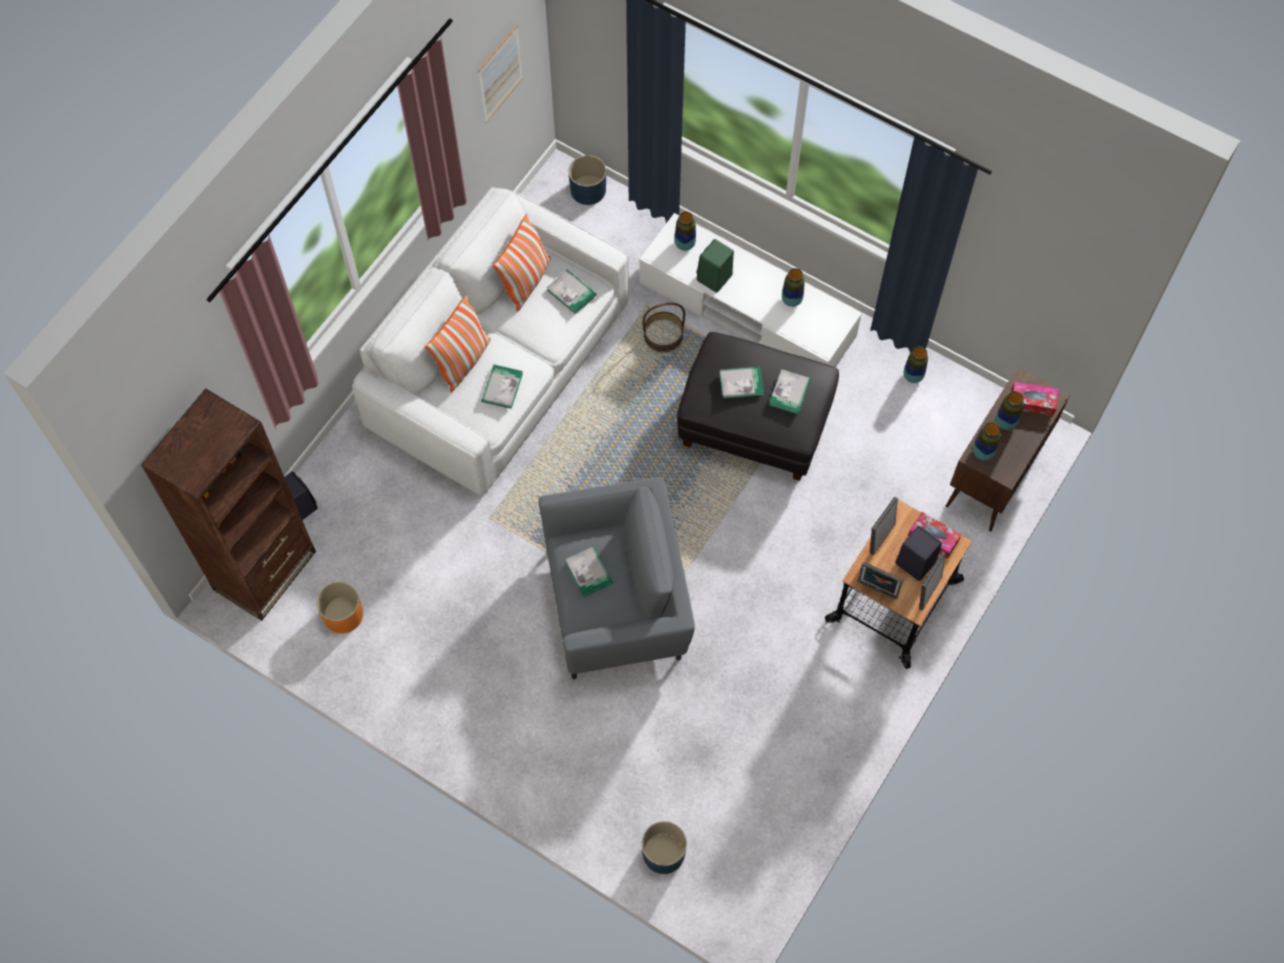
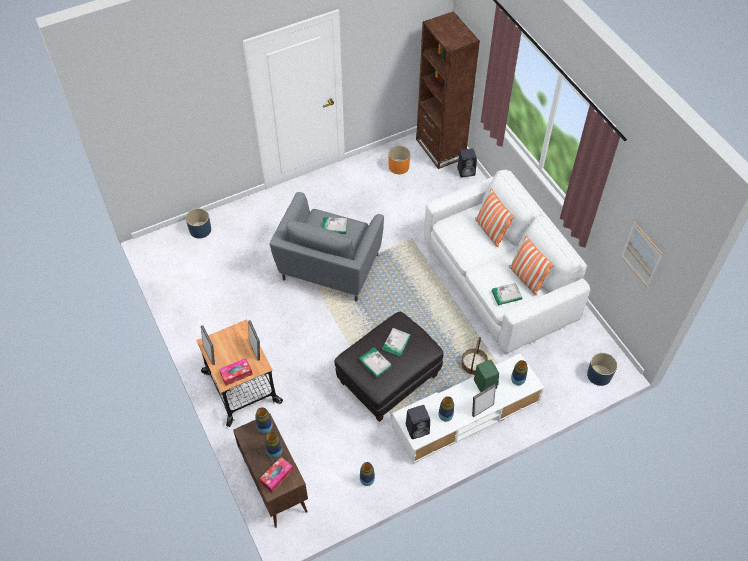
camera: 120 degrees right, 10 degrees down
(502, 387) = (464, 239): book -> none
(876, 591) = (229, 331): picture frame -> picture frame (482, 408)
(914, 562) = (230, 357): black speaker -> black speaker (418, 429)

